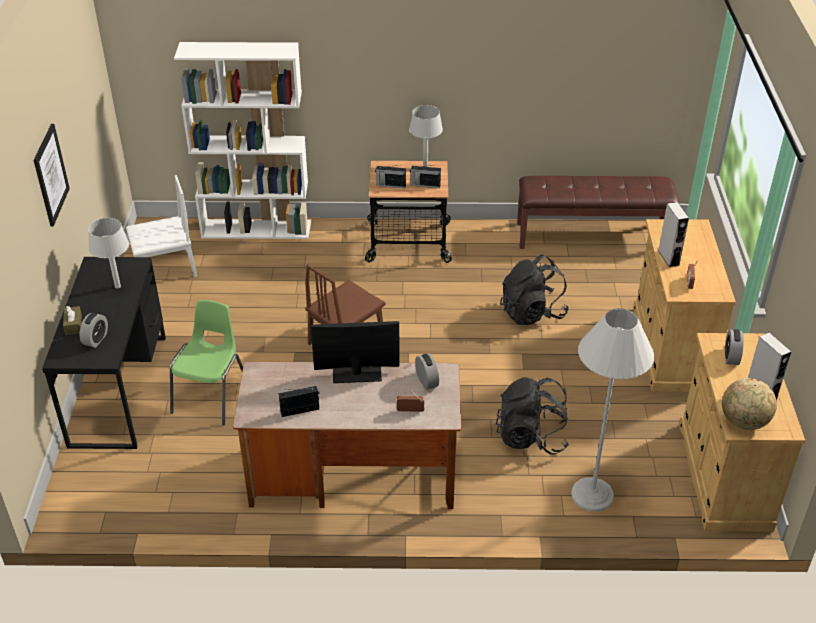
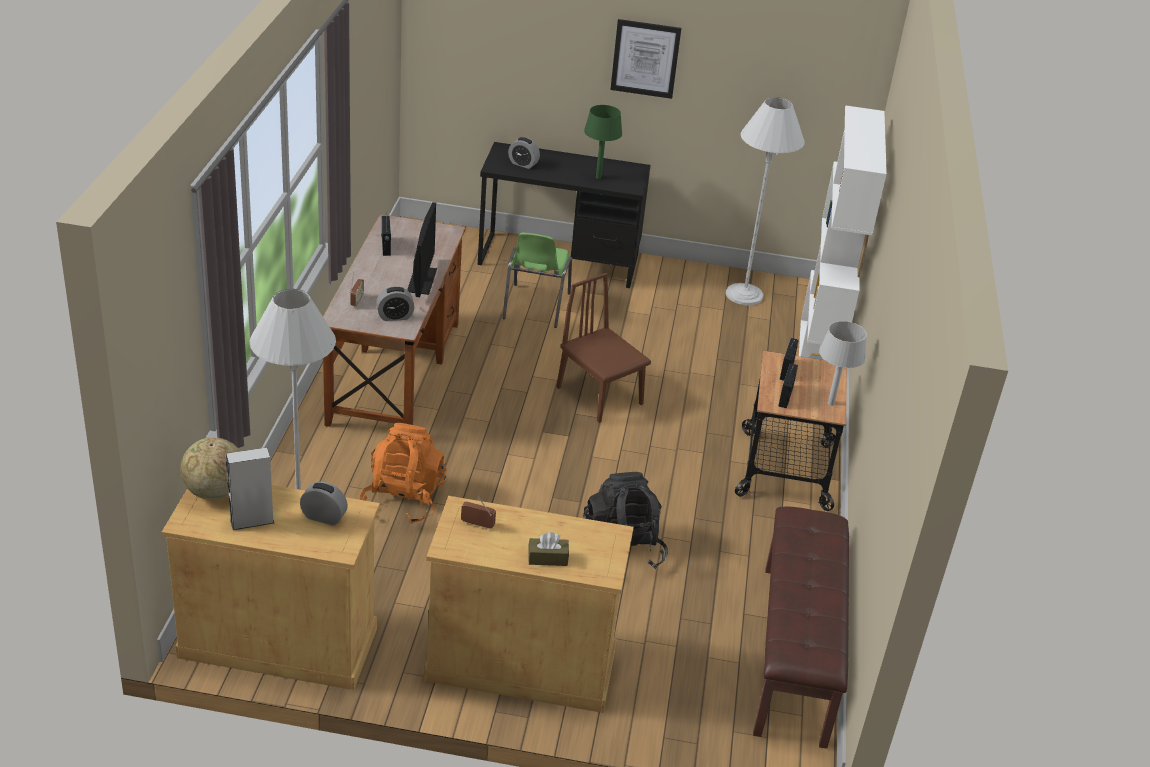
camera: 95 degrees right, 5 degrees down
(73, 325) = (547, 156): brown tissue box -> brown tissue box (547, 558)
(117, 286) = (598, 177): grey table lamp -> green table lamp
(165, 269) = (744, 295): white chair -> white floor lamp
(212, 396) = (535, 307): green chair -> green chair turned 75 degrees clockwise
(531, 437) = (403, 500): black backpack -> orange backpack
(668, 258) = (537, 522): grey speaker -> none

